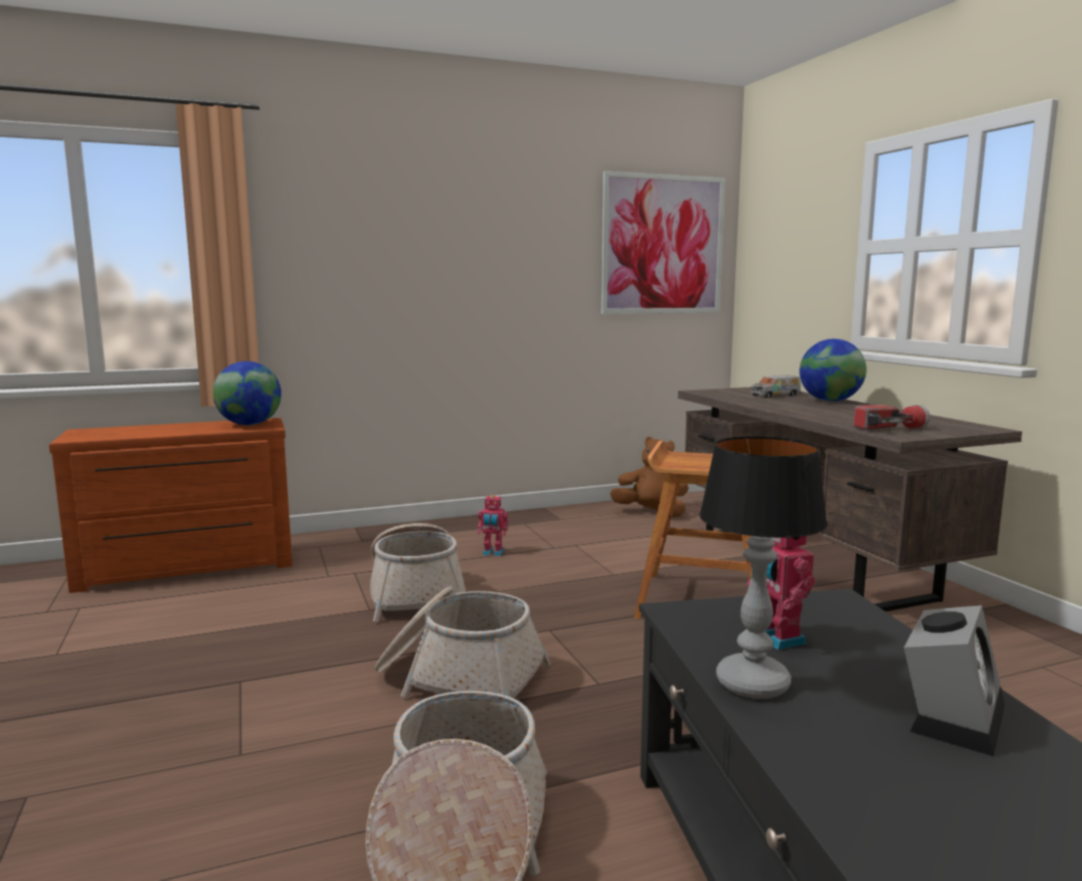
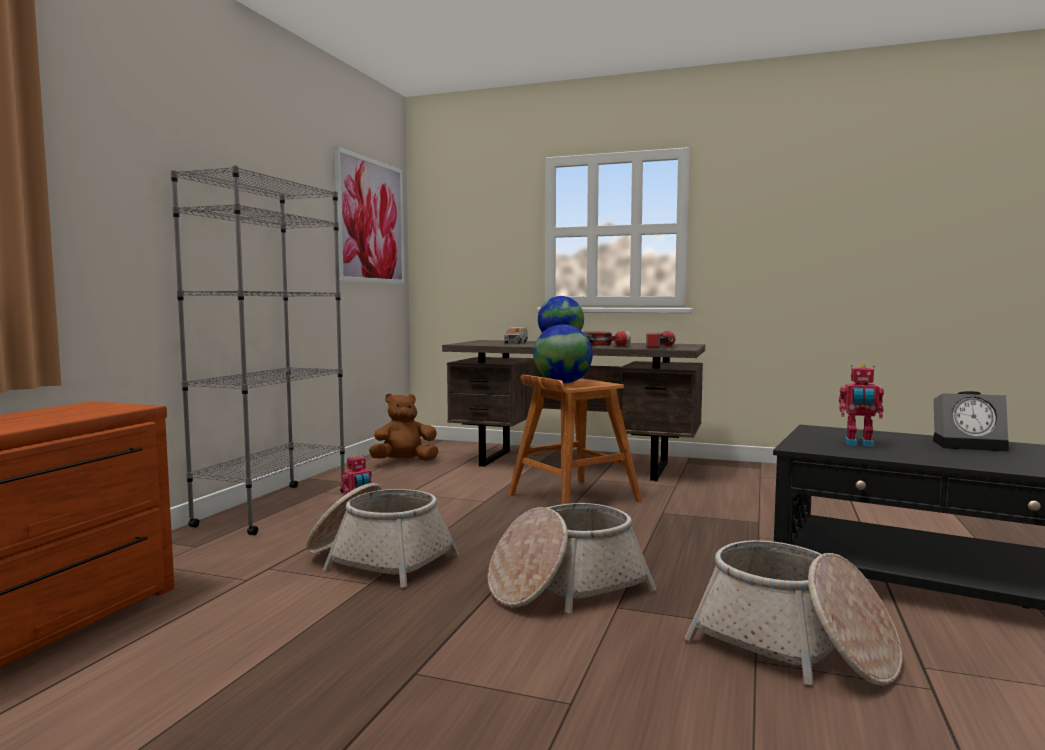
camera: 50 degrees left, 5 degrees down
(249, 425) = (93, 408): globe -> globe (562, 383)
(462, 527) = (274, 508): none -> grey bookcase
(754, 683) = (914, 456): table lamp -> none
(834, 416) = (606, 346): none -> flashlight
(951, 714) = (970, 445): alarm clock -> alarm clock turned 120 degrees clockwise

